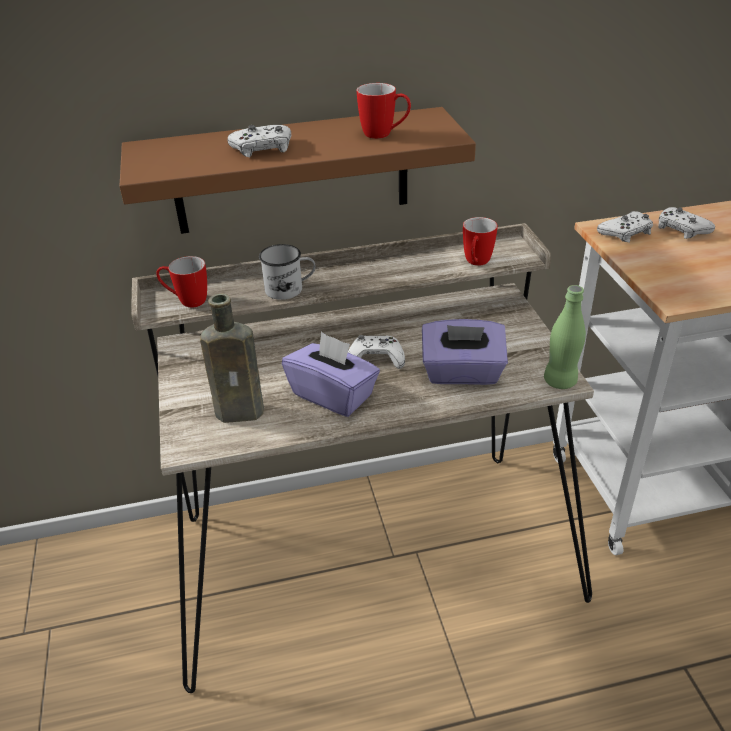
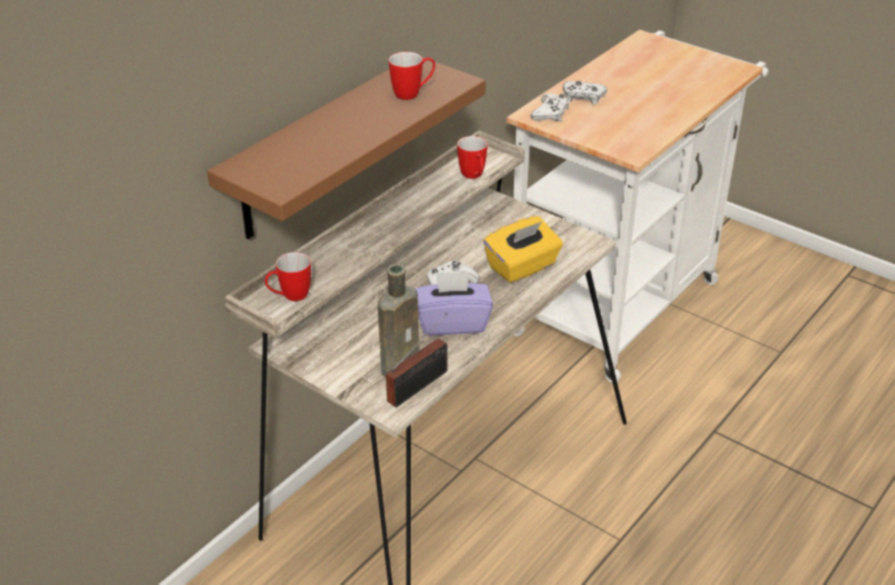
camera: 40 degrees left, 0 degrees up
(235, 438) = (421, 385): none -> radio
(262, 149) = (340, 136): white game controller -> none
(290, 289) = (361, 252): white mug -> none
(462, 373) = (522, 267): purple tissue box -> yellow tissue box
(560, 381) = (590, 244): green bottle -> none

